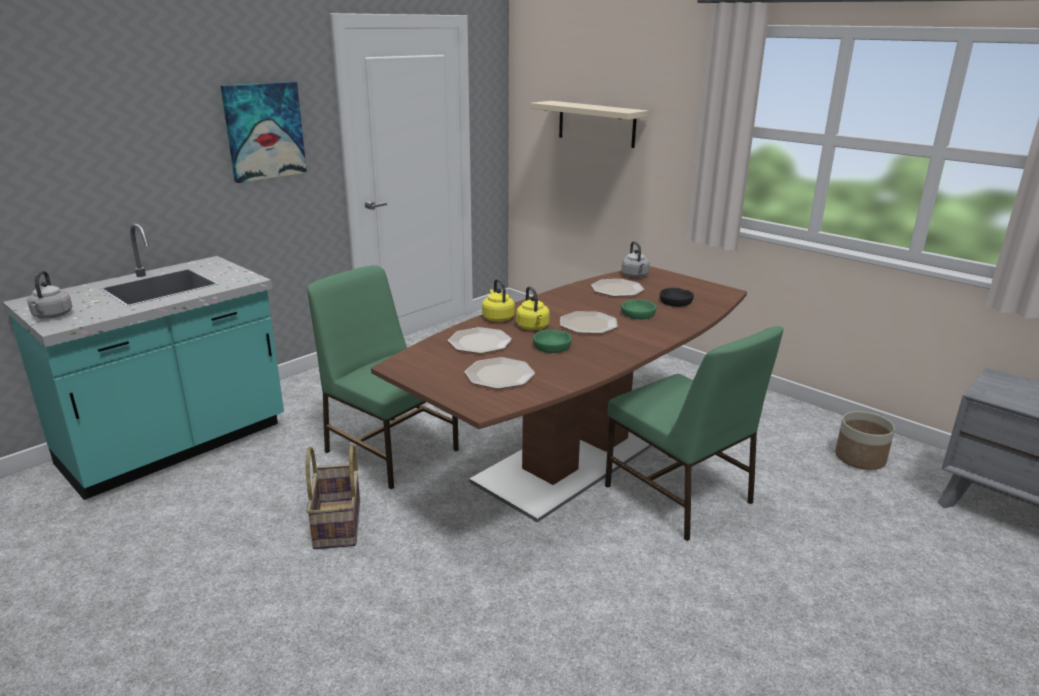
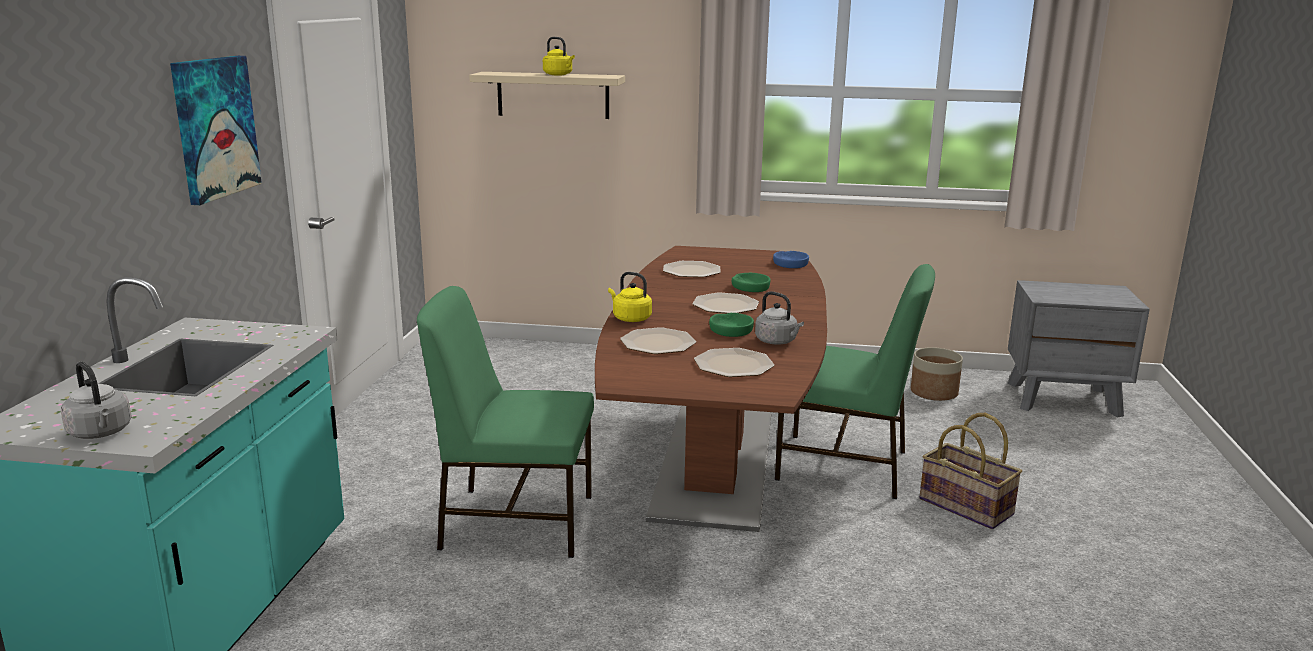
camera: 35 degrees left, 5 degrees down
(339, 524) = (565, 611): basket -> basket (967, 506)
(533, 327) = (682, 319): yellow kettle -> yellow kettle (559, 75)
(635, 276) = (685, 256): grey kettle -> grey kettle (777, 341)
(676, 301) = (762, 271): black bowl -> none
(713, 300) = (790, 264): none -> blue bowl

